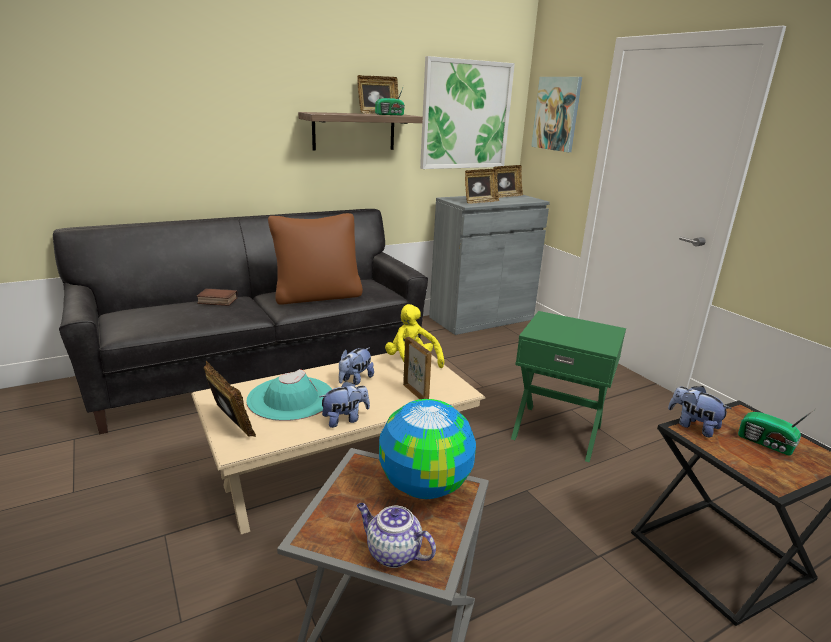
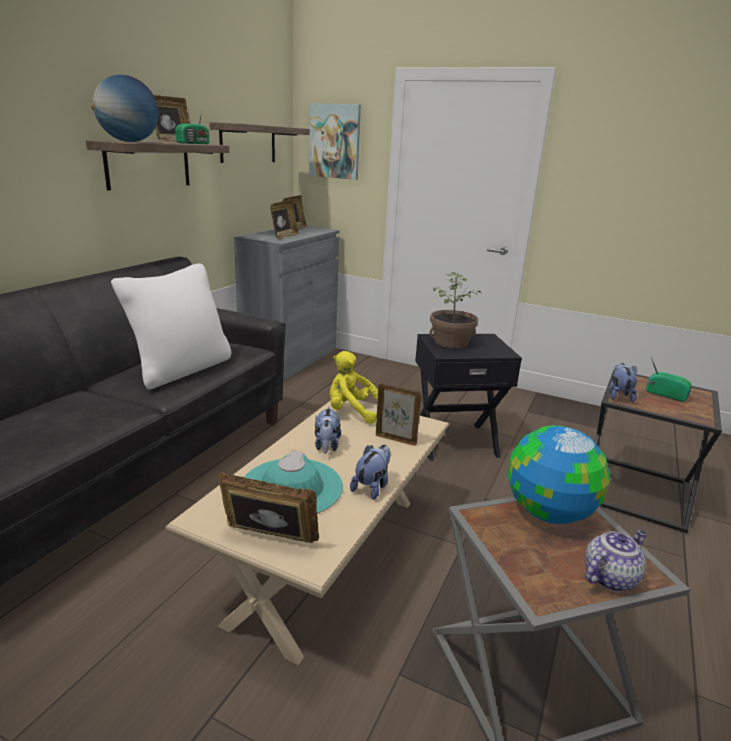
camera: 35 degrees left, 0 degrees up
(216, 301) = (59, 405): book -> none
(317, 296) = (181, 369): brown pillow -> white pillow
(326, 113) = (129, 141): none -> globe
(392, 553) = (610, 577): teapot -> teapot turned 150 degrees clockwise
(466, 115) = (248, 144): picture -> shelf
(557, 431) = (454, 441): green side table -> black side table
(560, 325) = (451, 342): none -> potted plant
(693, 426) = (619, 396): plush toy -> plush toy turned 90 degrees clockwise
(767, 444) = (665, 394): radio -> radio turned 150 degrees counterclockwise

